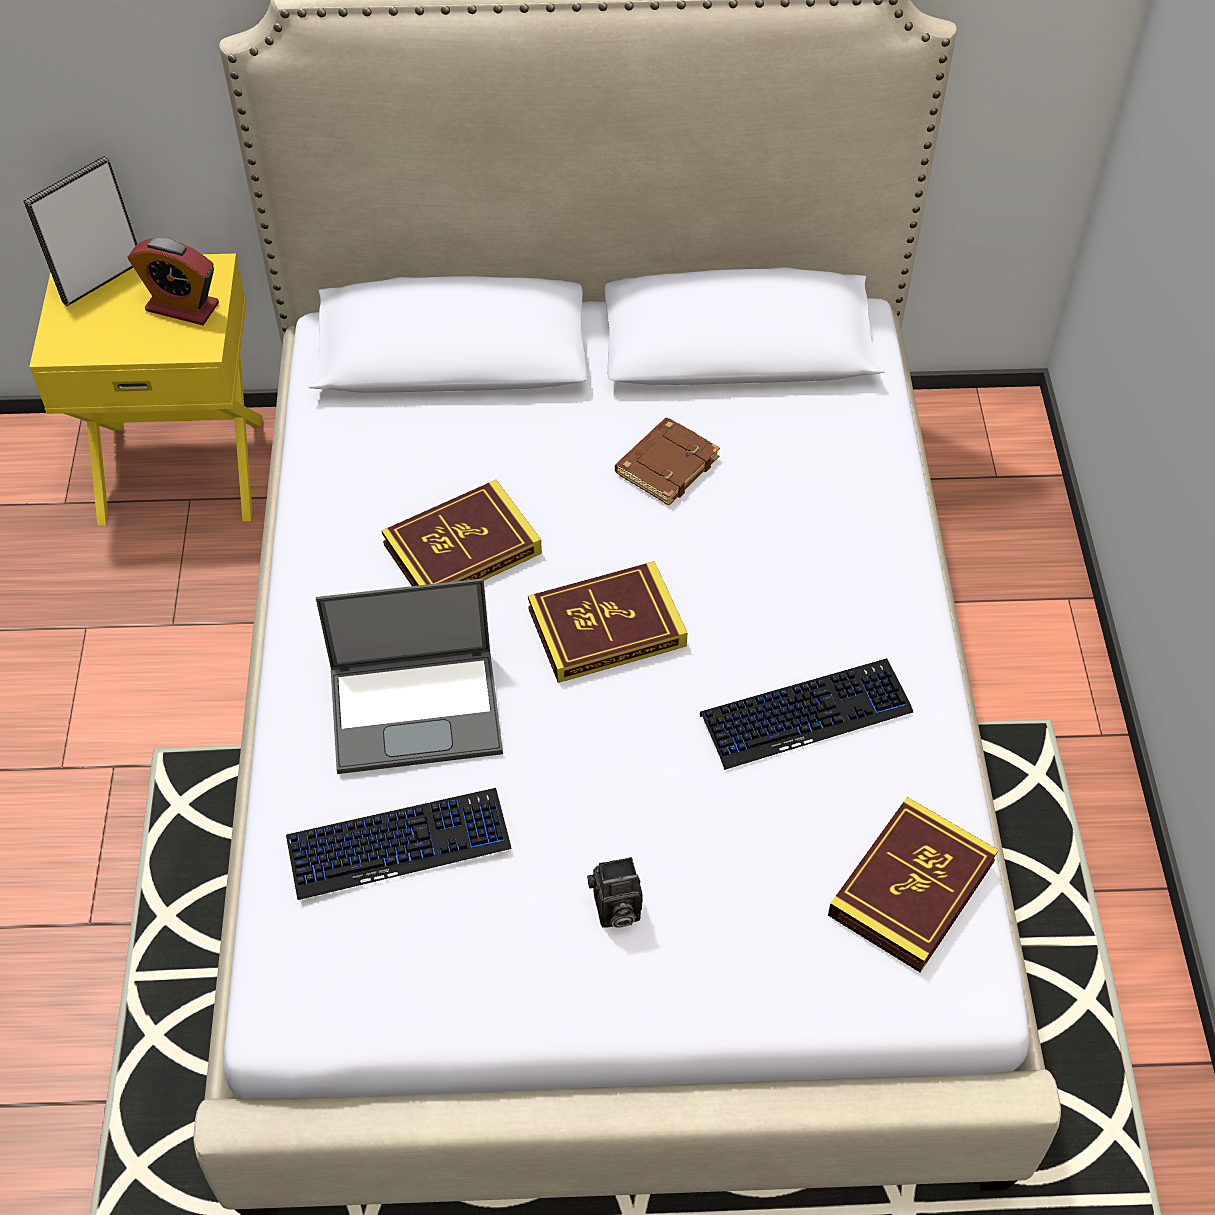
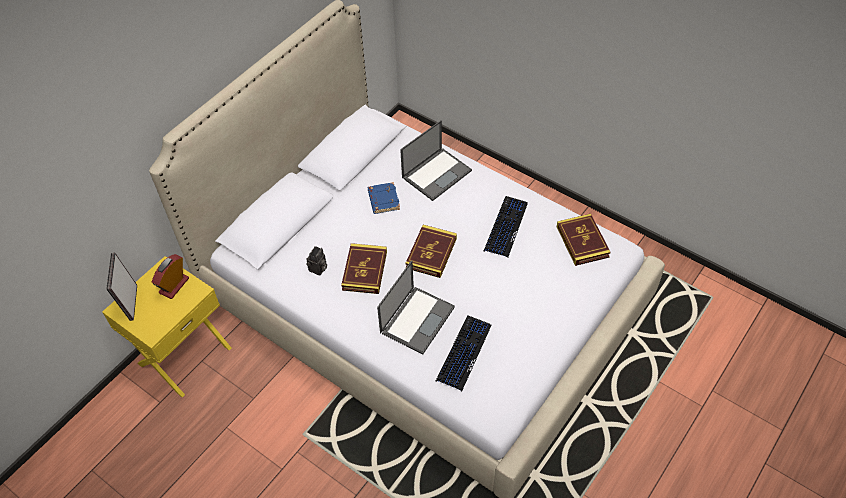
camera: 50 degrees left, 0 degrees up
(182, 307) = (174, 285): alarm clock -> alarm clock turned 150 degrees clockwise
(615, 911) = (532, 313): camera -> camera (318, 269)
(666, 465) = (383, 200): brown book -> blue book
(826, 505) = (437, 173): none -> laptop

